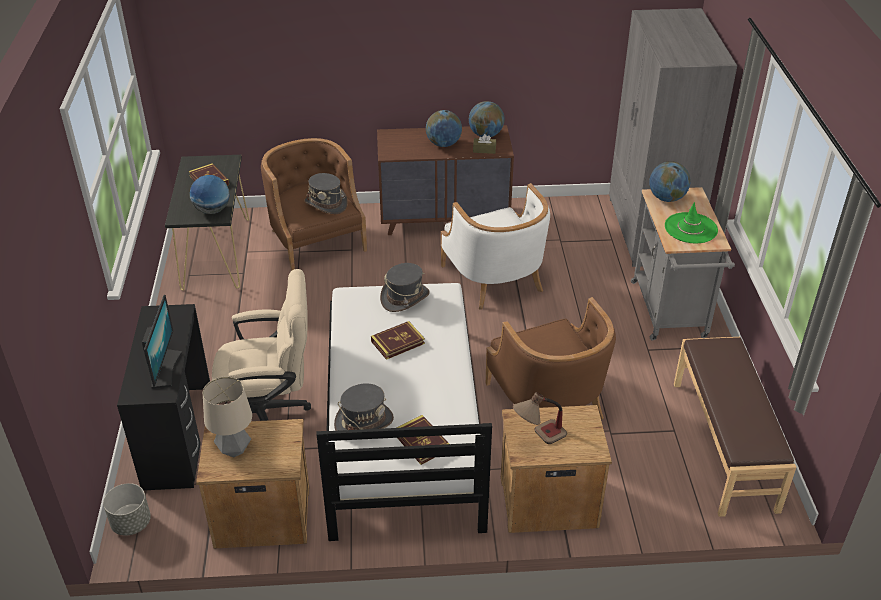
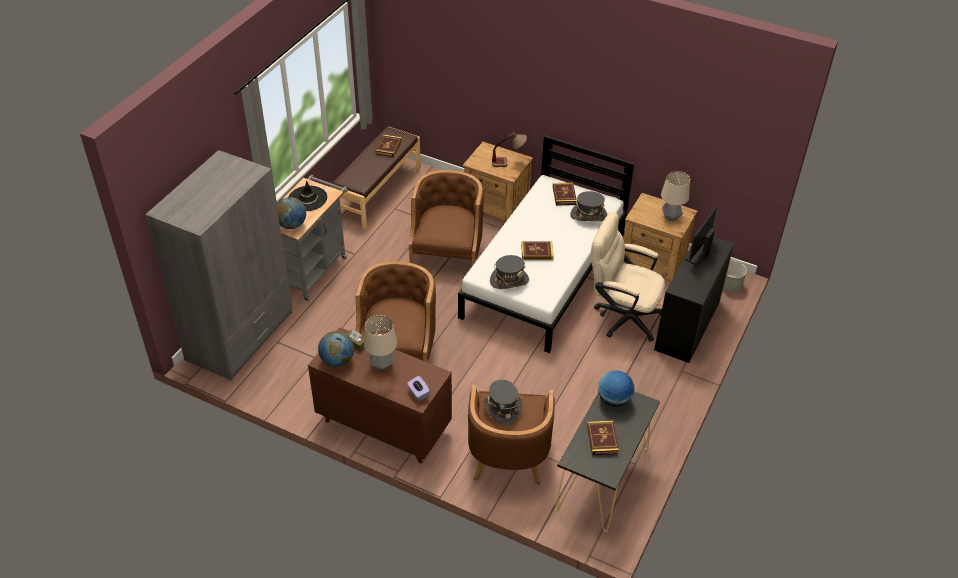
camera: 150 degrees left, 5 degrees up
(392, 138) = (418, 393): none -> purple tissue box
(443, 144) = (382, 366): globe -> table lamp
(495, 279) = (398, 347): white armchair -> brown armchair
(691, 228) = (307, 198): green hat -> black hat
(742, 419) = (388, 147): none -> book

